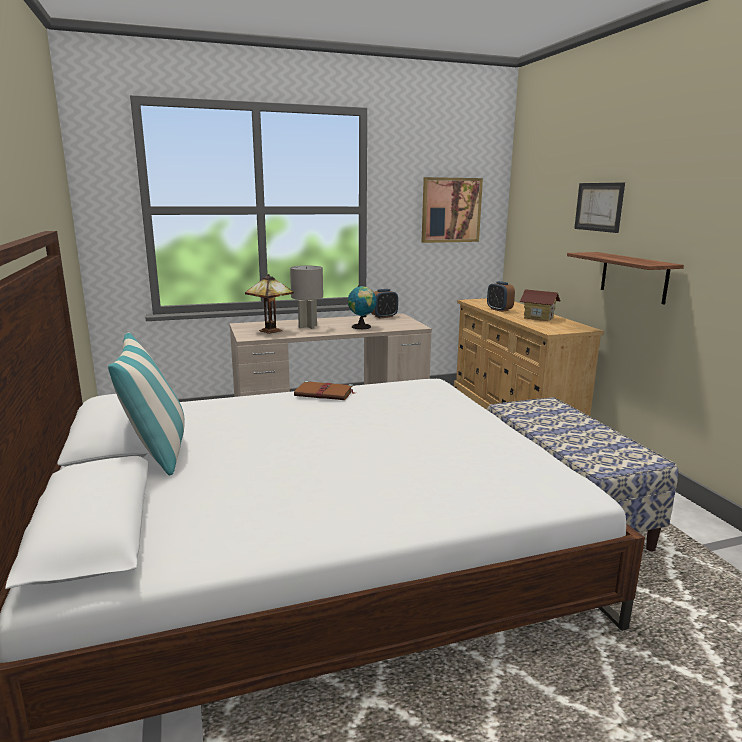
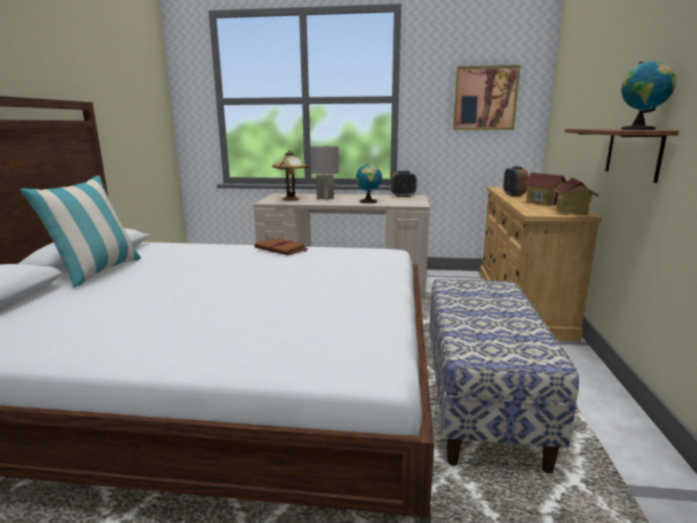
camera: 25 degrees right, 0 degrees up
(575, 327) = (571, 212): none -> toy house
(599, 207) = (612, 76): picture -> none
(651, 261) = (640, 129): none -> globe

